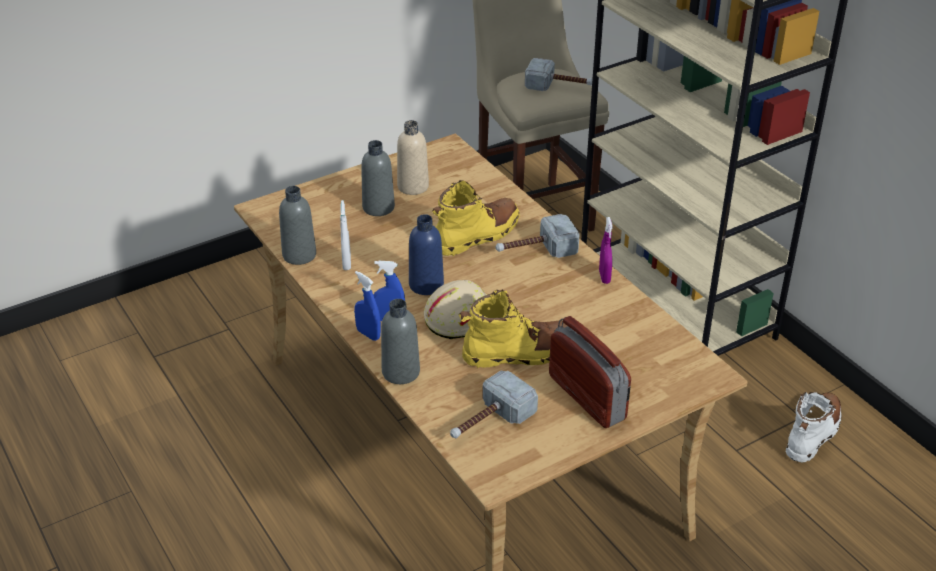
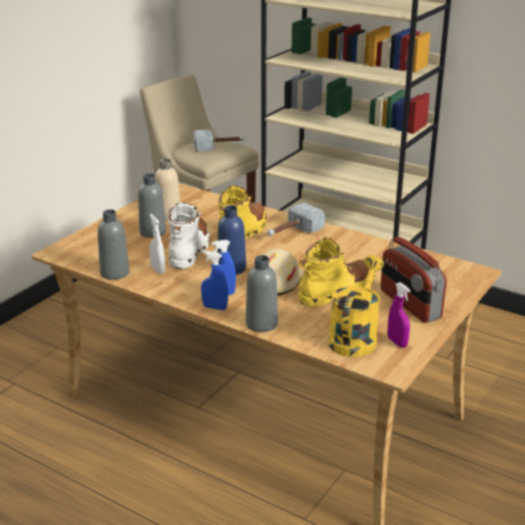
camera: 25 degrees left, 10 degrees down
(488, 422) = (355, 337): hammer -> yellow watering can
(587, 397) = (409, 304): radio -> radio turned 150 degrees counterclockwise
(604, 277) = (353, 236): purple spray bottle -> purple spray bottle (397, 342)
(813, 434) = (485, 335): white boot -> white boot (189, 250)

